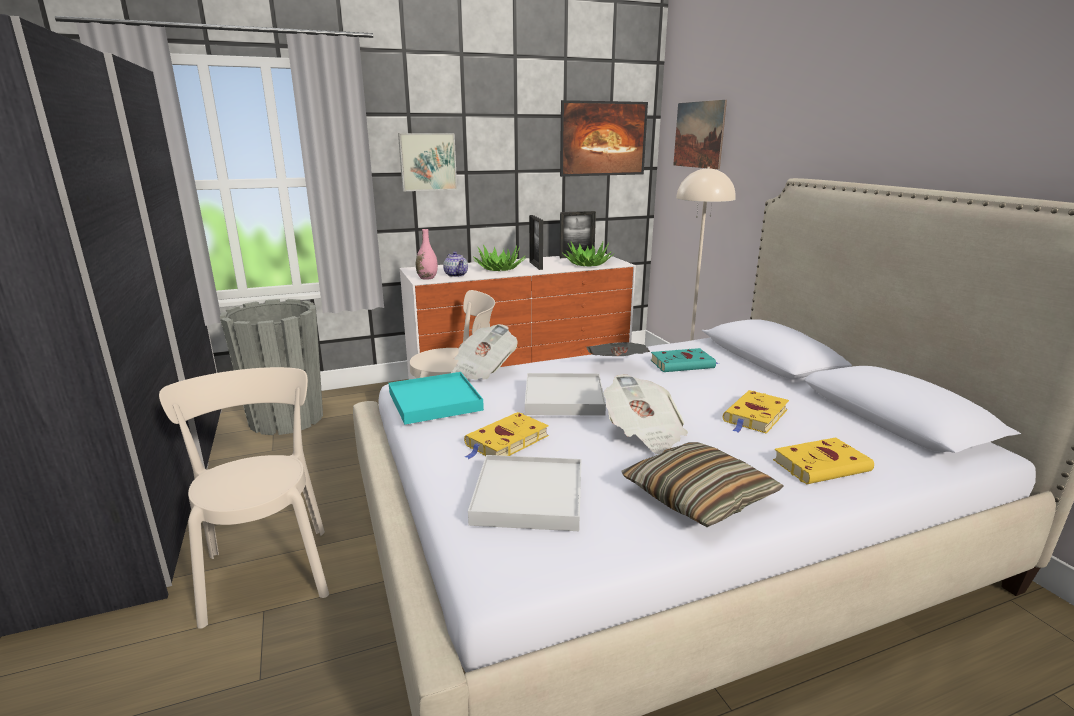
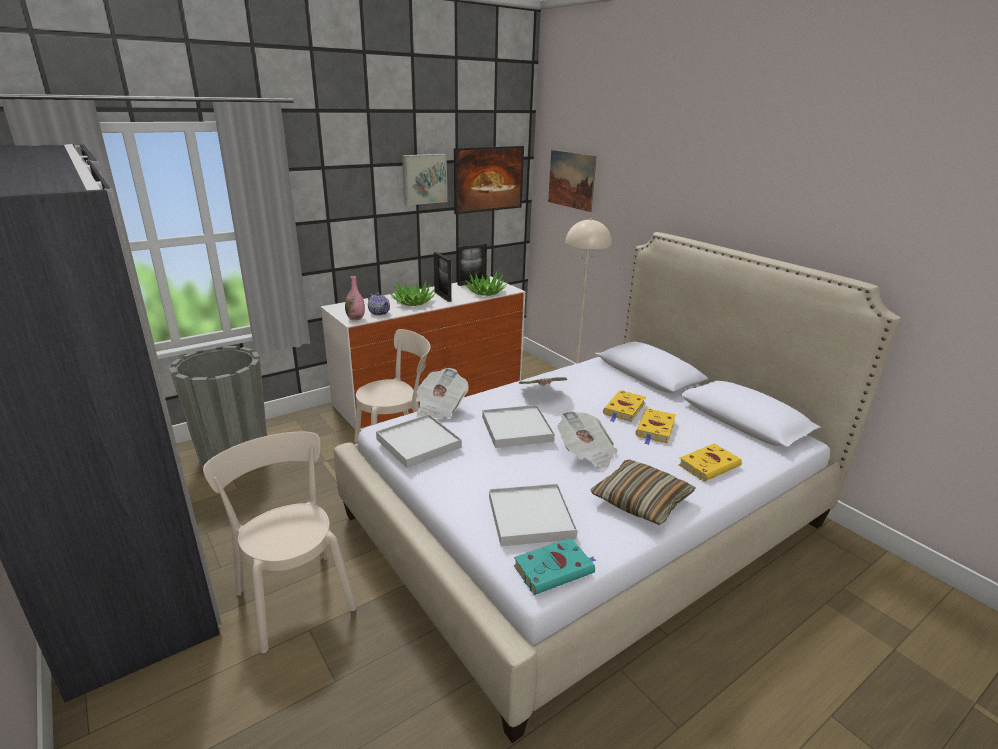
camera: 15 degrees left, 5 degrees up
(427, 162) = (341, 209): picture -> picture (424, 179)
(435, 401) = (418, 443): turquoise tray -> white tray
(505, 442) = (491, 473): yellow book -> yellow book (624, 409)
(683, 364) = (590, 386): turquoise book -> turquoise book (555, 569)

